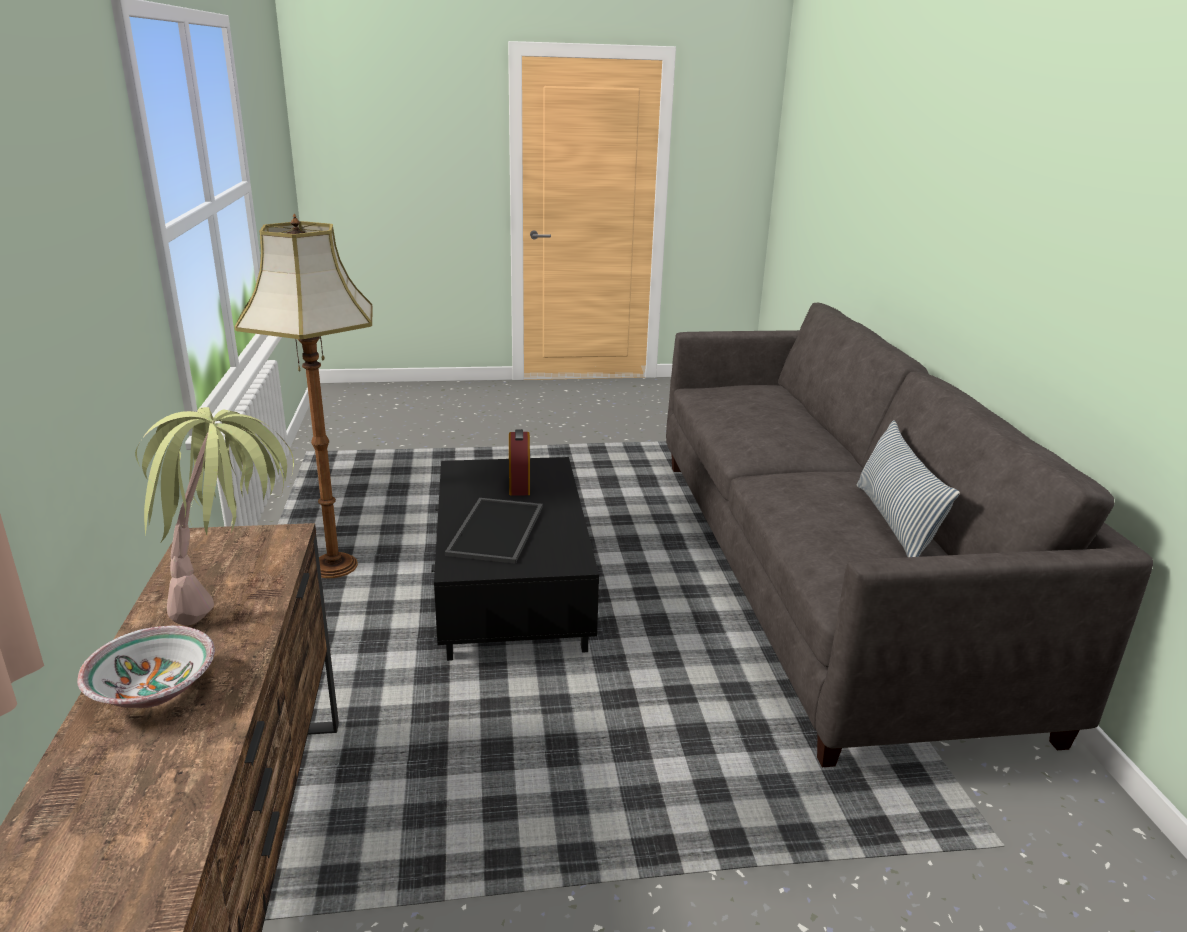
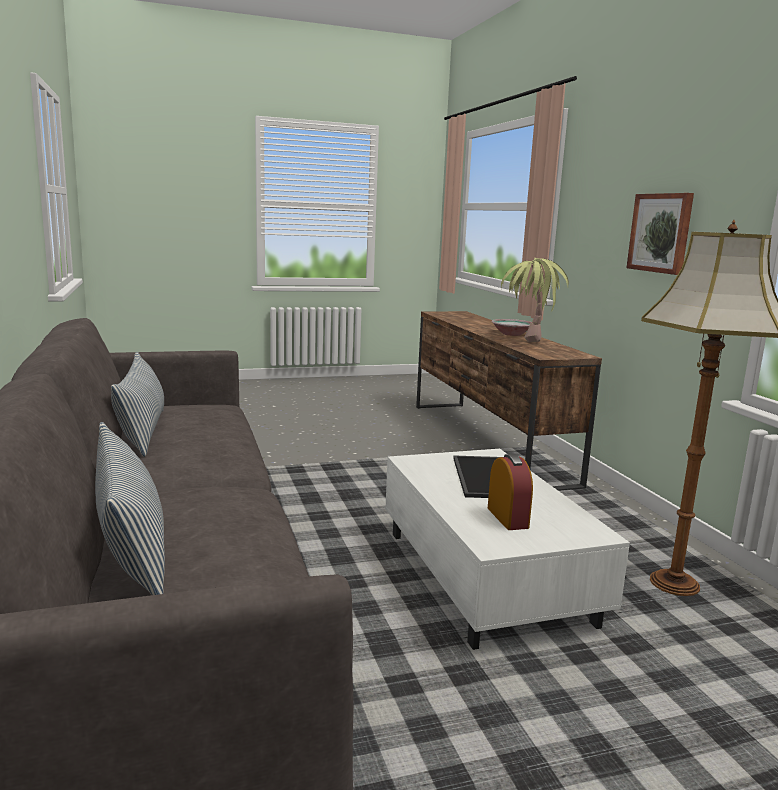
camera: 170 degrees right, 10 degrees down
(80, 292) = (661, 233): none -> picture
(511, 592) = (484, 575): black coffee table -> white coffee table
(795, 414) = (131, 549): none -> pillow

